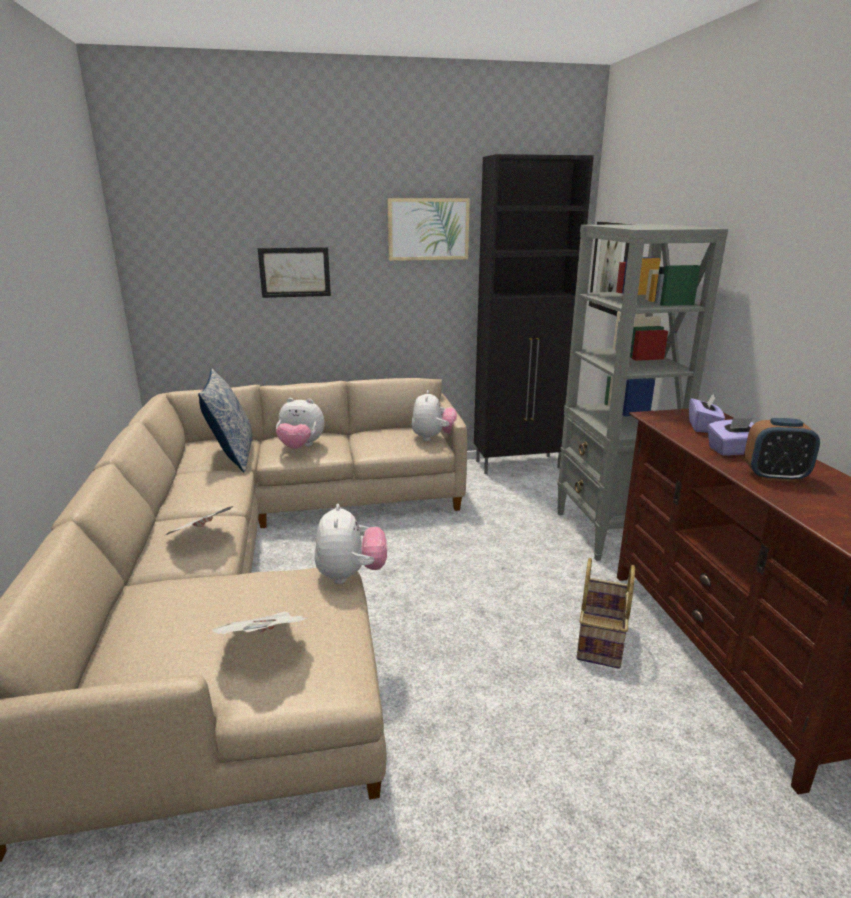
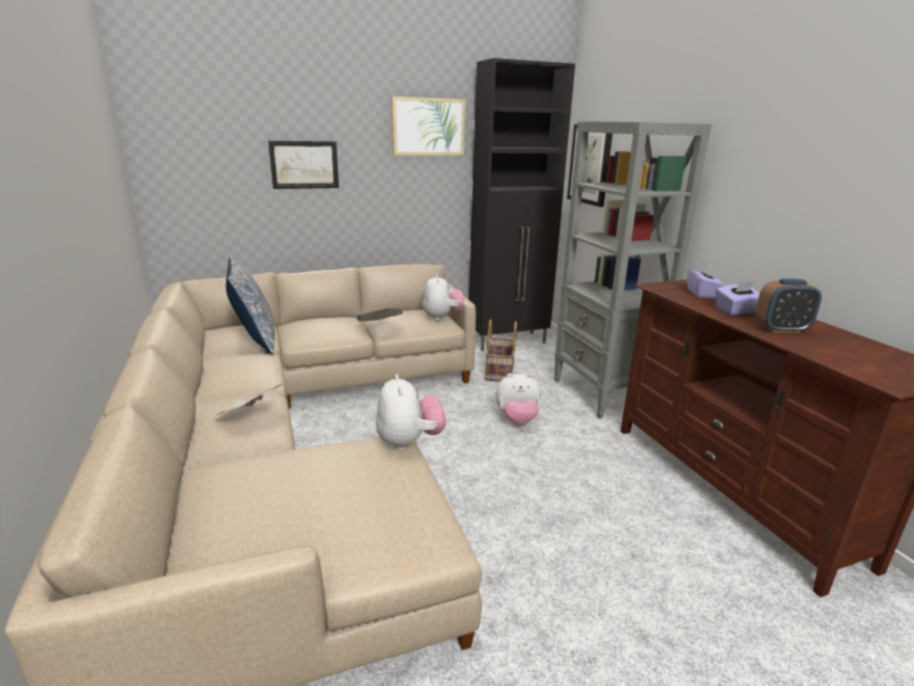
camera: 10 degrees left, 0 degrees up
(265, 642) = (352, 509): newspaper -> newspaper (379, 327)
(301, 447) = (321, 330): plush toy -> plush toy (517, 420)
(602, 640) = (624, 485): basket -> basket (500, 372)

